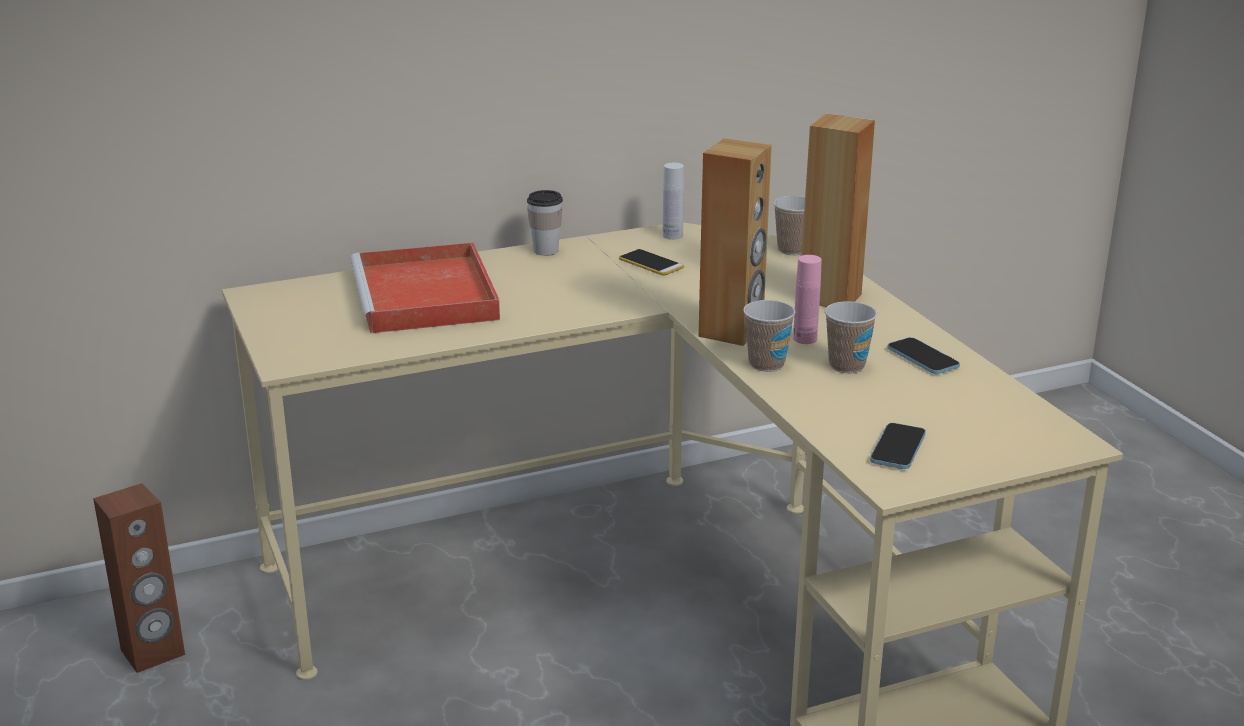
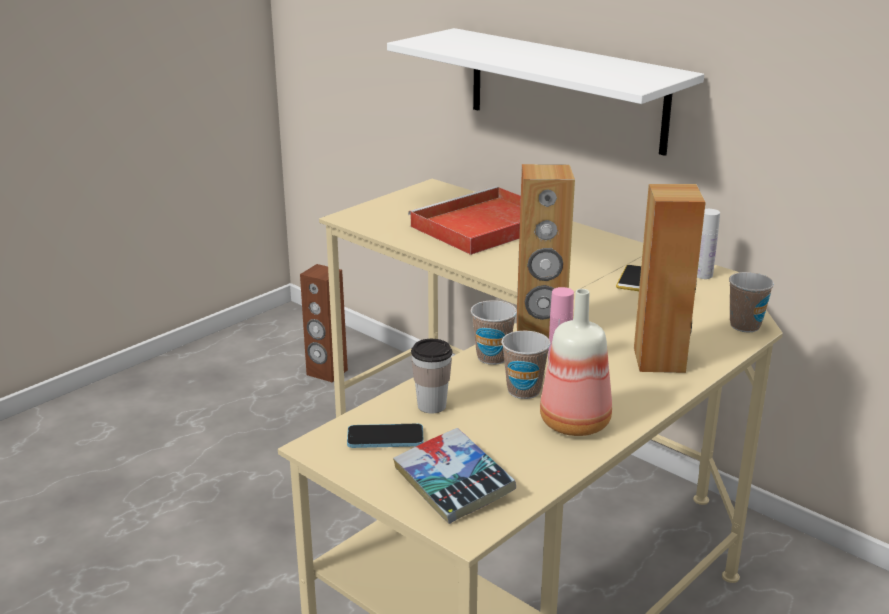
camera: 65 degrees right, 0 degrees up
(426, 97) = (566, 90): none -> white shelf
(546, 251) = (608, 241): cup -> cup (432, 406)
(922, 358) = (577, 423): phone -> bottle
(1000, 434) = (453, 484): none -> book

